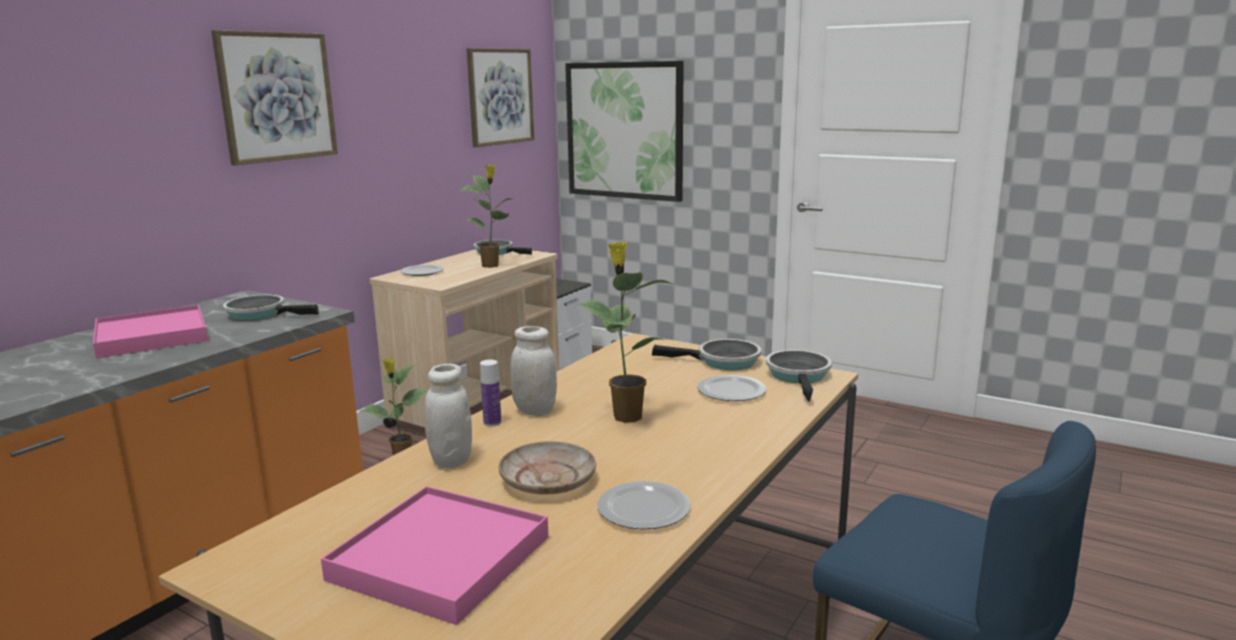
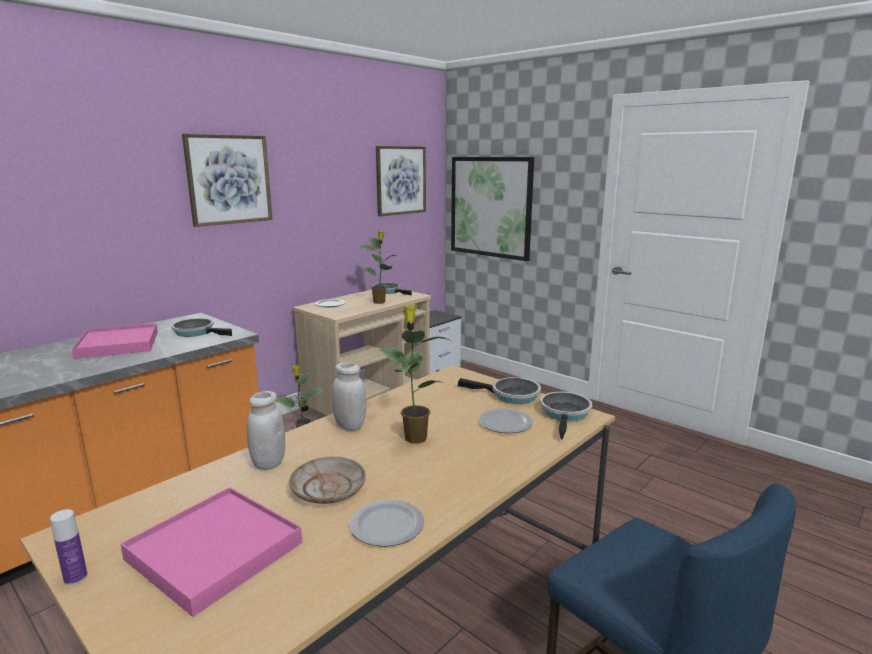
camera: 10 degrees right, 0 degrees up
(492, 423) = (314, 433): bottle -> bottle (75, 578)

